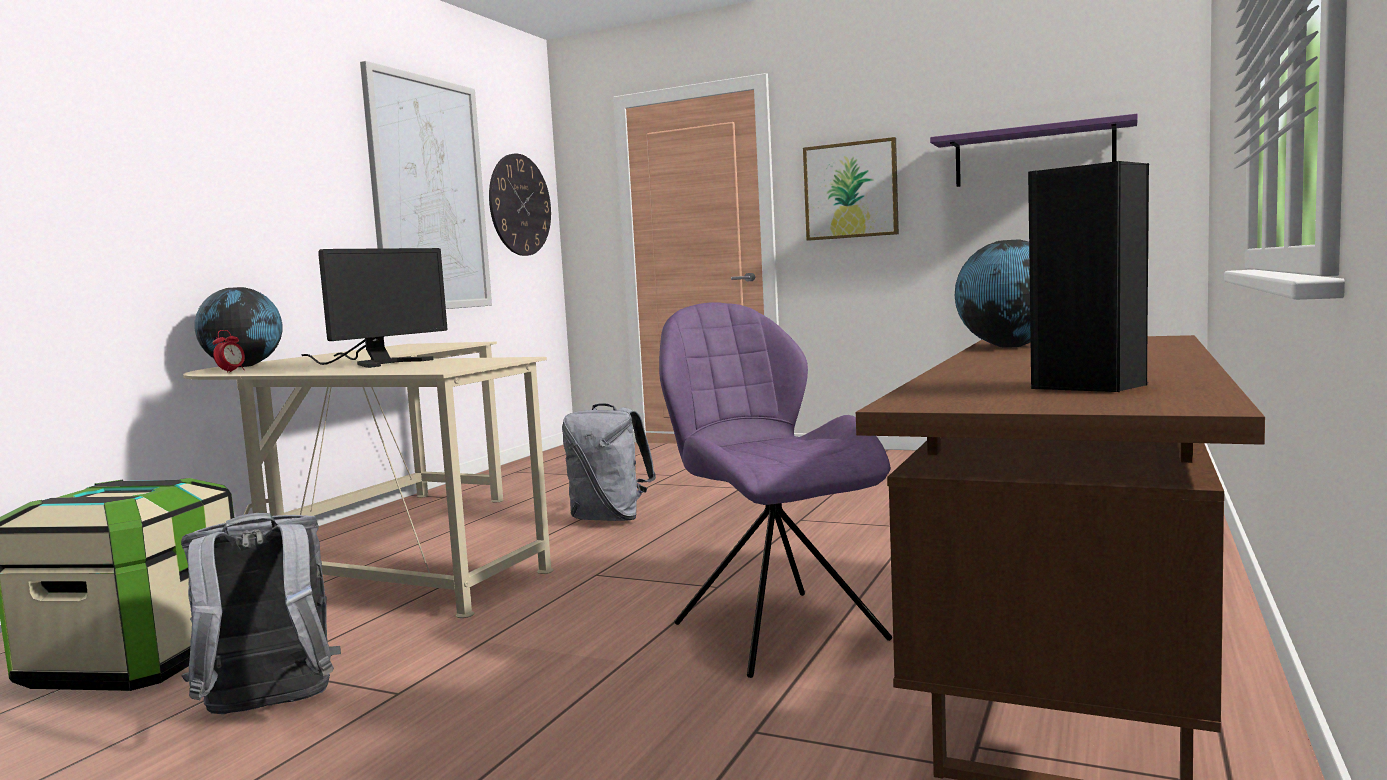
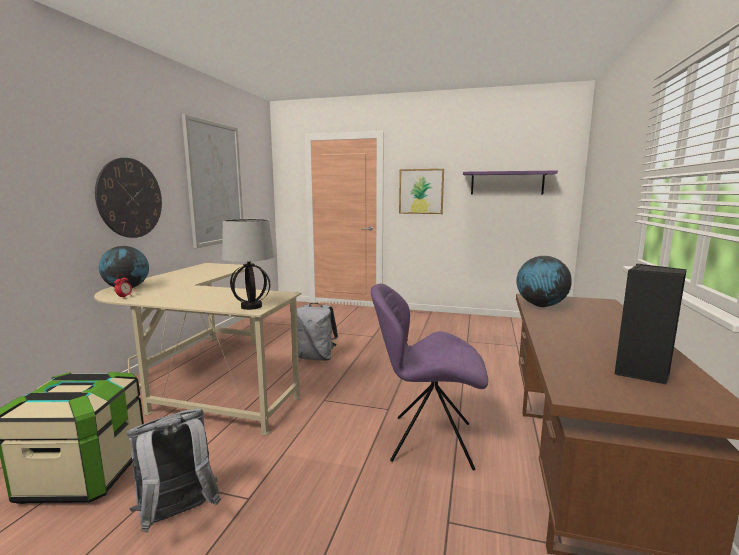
camera: 10 degrees left, 5 degrees up
(375, 363) = (207, 292): monitor -> none
(436, 369) = (250, 306): none -> table lamp
(520, 205) = (257, 186): wall clock -> wall clock (130, 198)
(775, 629) = (428, 441): purple chair -> purple chair turned 45 degrees counterclockwise

